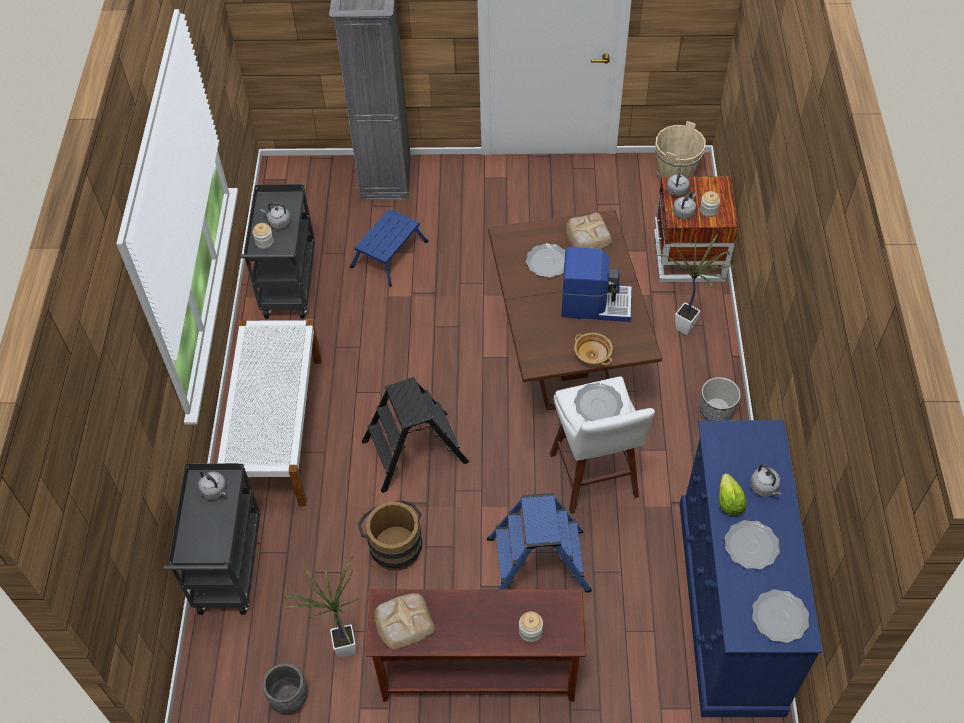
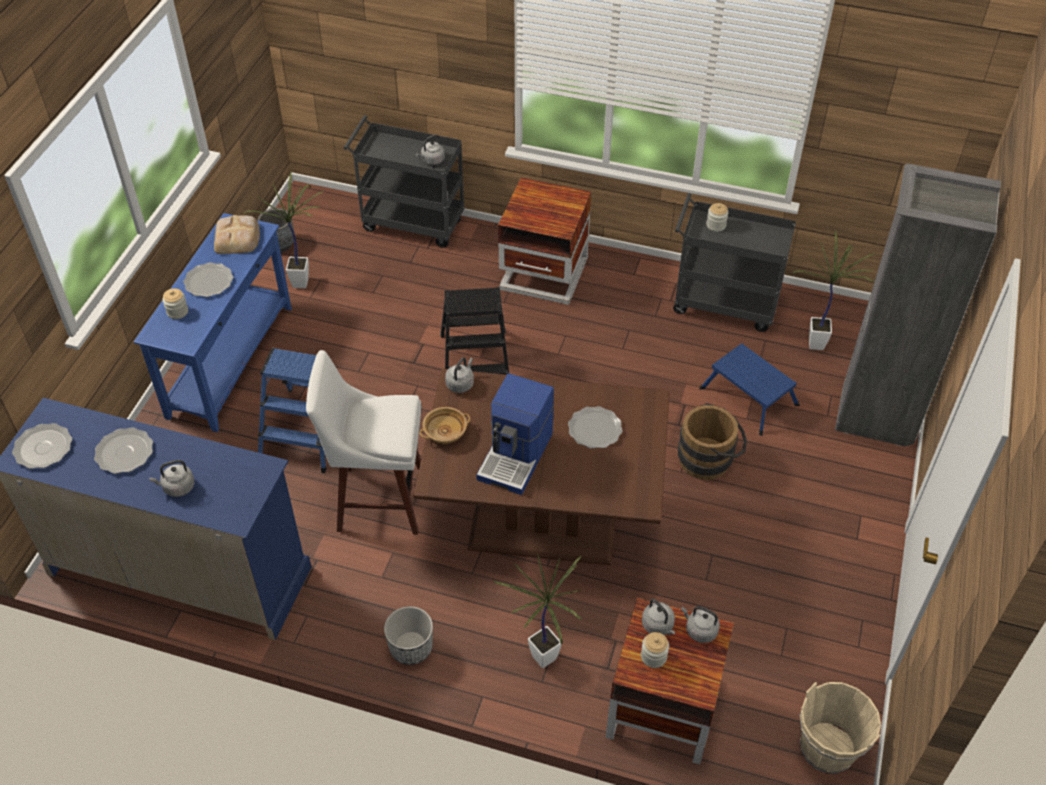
camera: 105 degrees right, 5 degrees down
(276, 429) = (543, 273): white bench -> nightstand
(278, 223) = (741, 238): grey kettle -> grey kettle (460, 383)
(314, 220) = (818, 342): none -> potted plant
(394, 544) = (382, 331): brown bucket -> brown bucket (709, 459)
(477, 672) = (230, 361): brown console table -> blue console table
(588, 236) = (623, 479): bread -> none
(598, 404) = (382, 422): plate -> plate (209, 282)
(729, 502) = (180, 451): lettuce -> none

